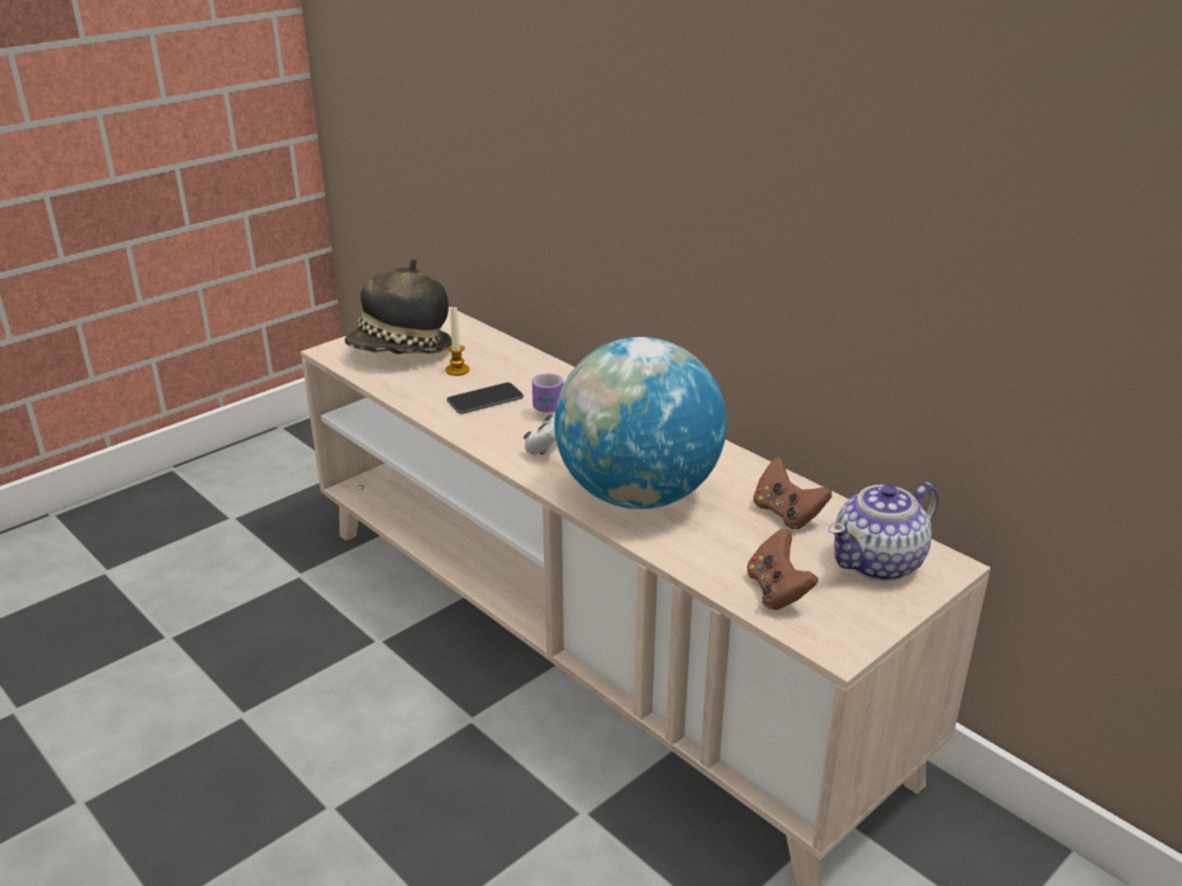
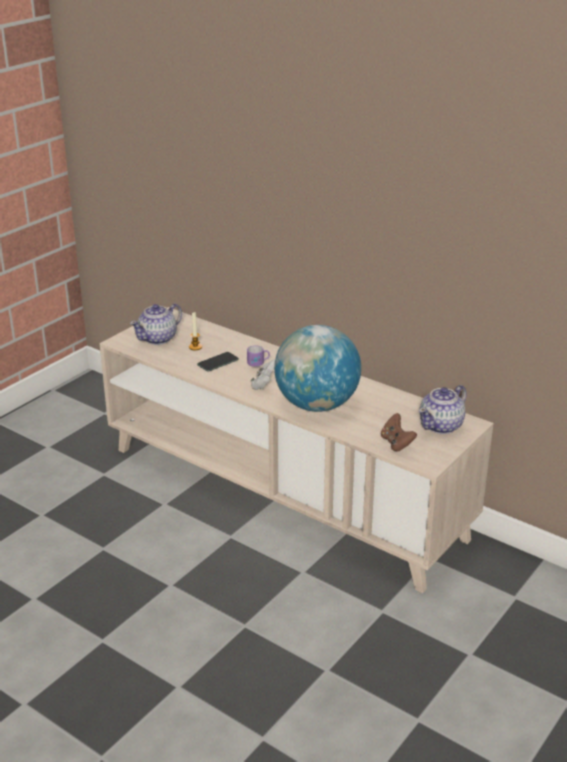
camera: 10 degrees left, 0 degrees up
(401, 351) = (158, 338): hat -> teapot
(786, 514) = (393, 407): brown game controller -> none

